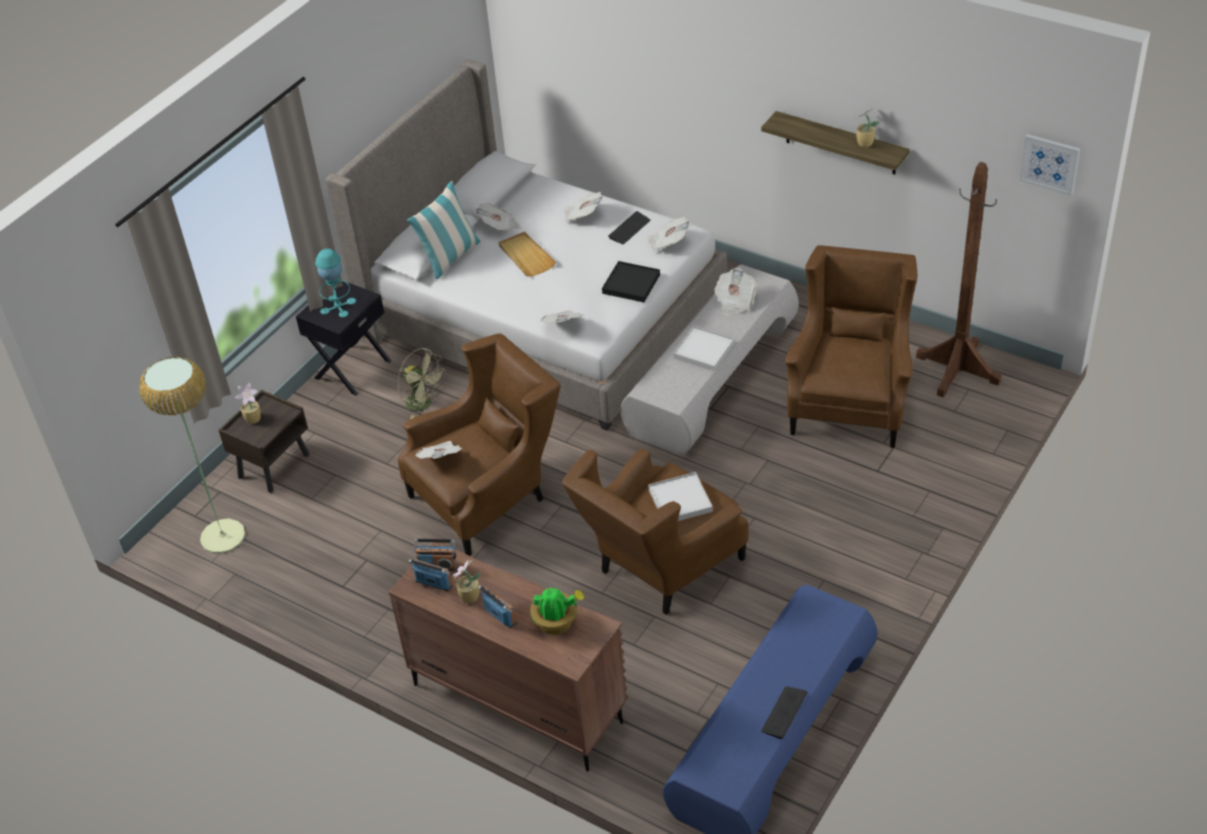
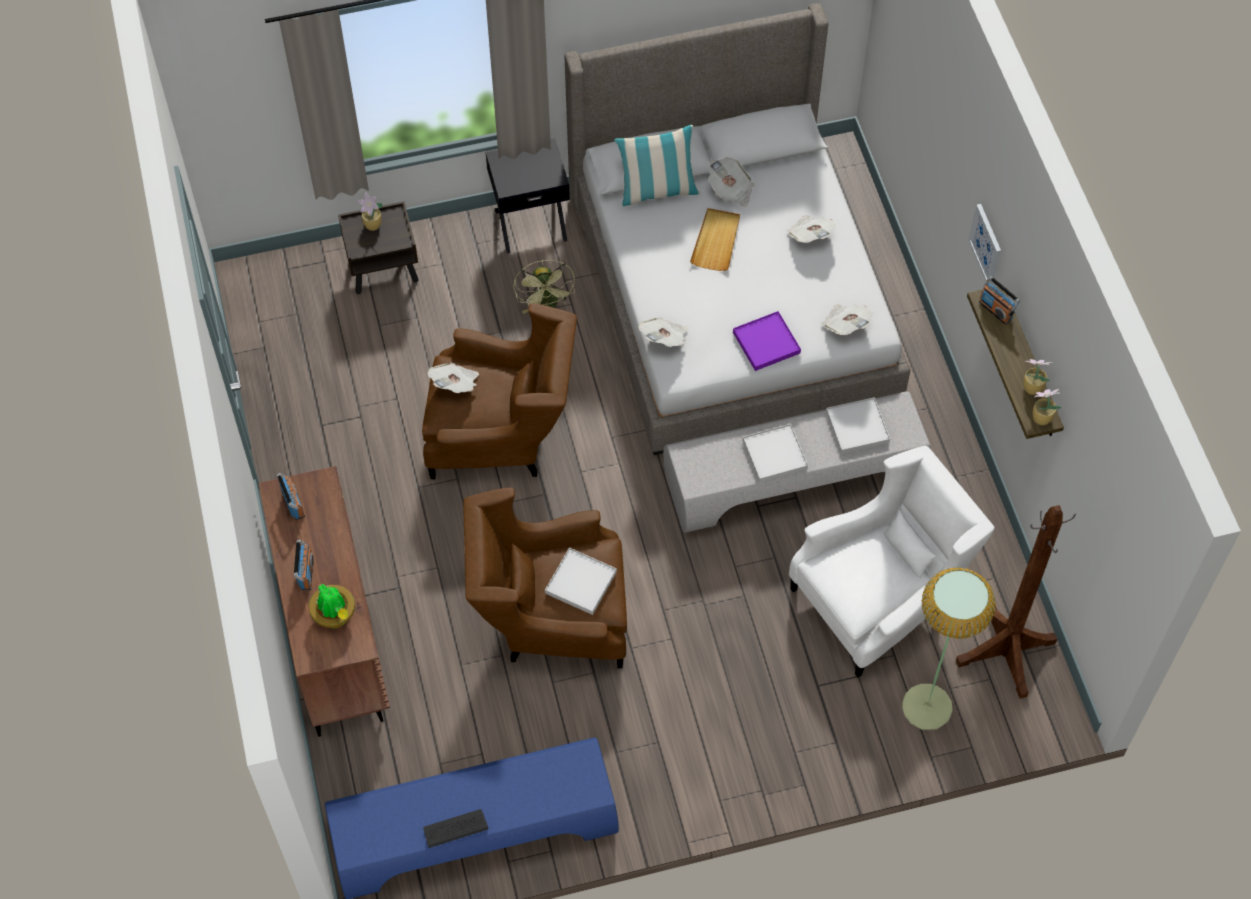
camera: 40 degrees right, 15 degrees up
(222, 536) = (287, 305): floor lamp -> floor lamp (926, 706)
(338, 306) = (526, 169): turquoise table lamp -> none
(438, 565) = (312, 491): radio -> radio (995, 310)
(469, 597) = (303, 538): potted plant -> potted plant (1040, 418)
(629, 229) = (832, 282): keyboard -> none
(631, 284) = (766, 343): black tray -> purple tray
(734, 302) = (857, 427): newspaper -> white tray
(850, 399) = (879, 599): brown armchair -> white armchair
(1050, 163) = (1134, 558): picture -> picture (986, 244)

